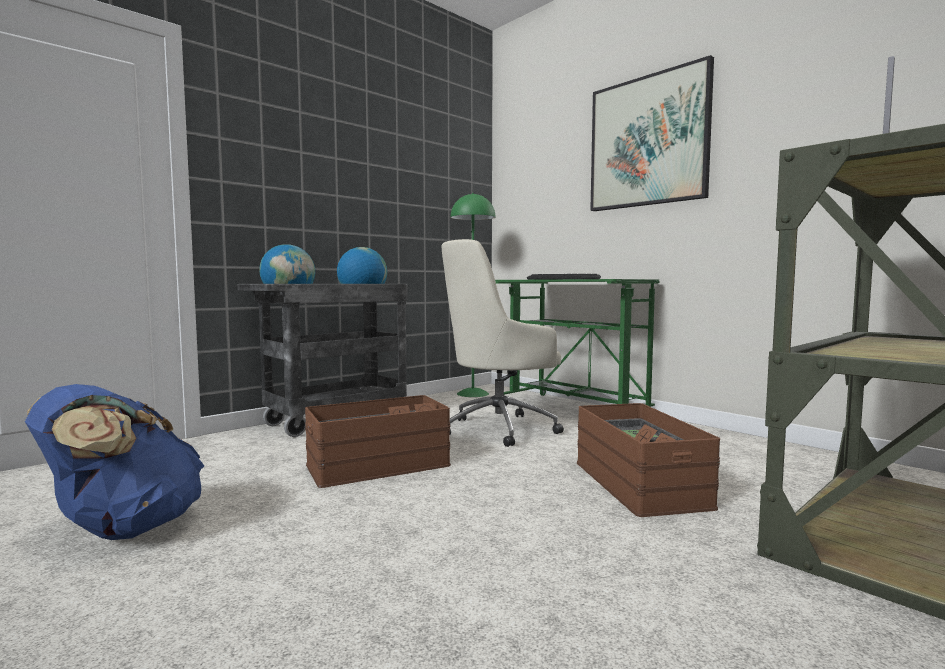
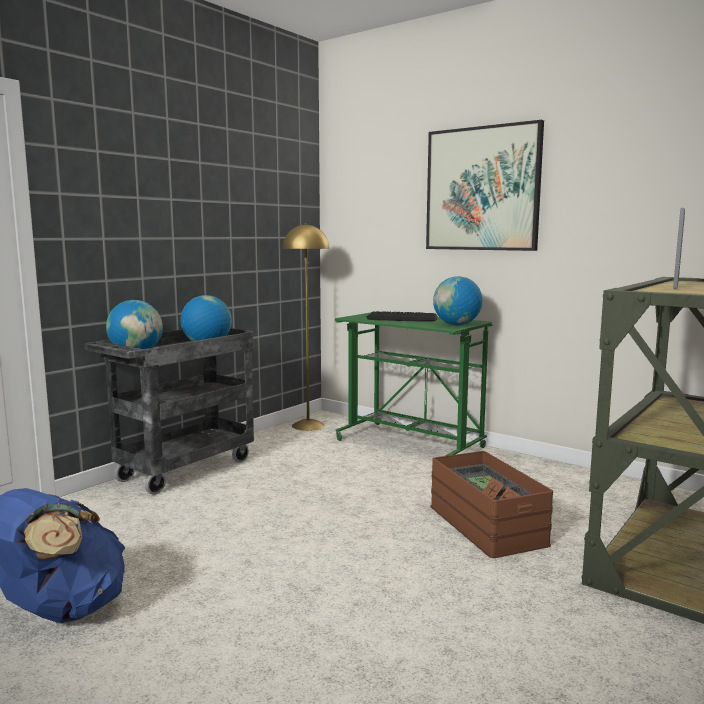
camera: 10 degrees left, 5 degrees up
(378, 464) = (254, 521): brown storage box -> none
(473, 393) = (308, 425): green floor lamp -> yellow floor lamp
(498, 430) = (349, 472): beige office chair -> none
(618, 278) = (457, 325): none -> globe

